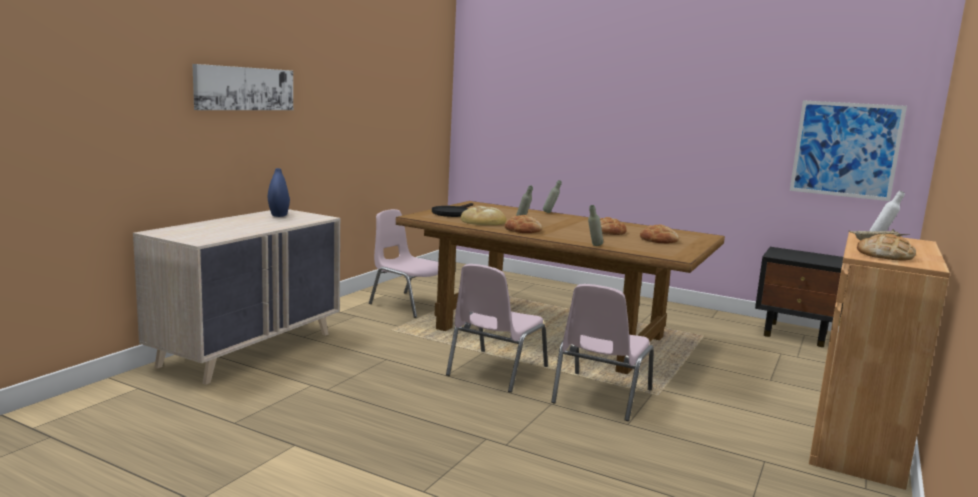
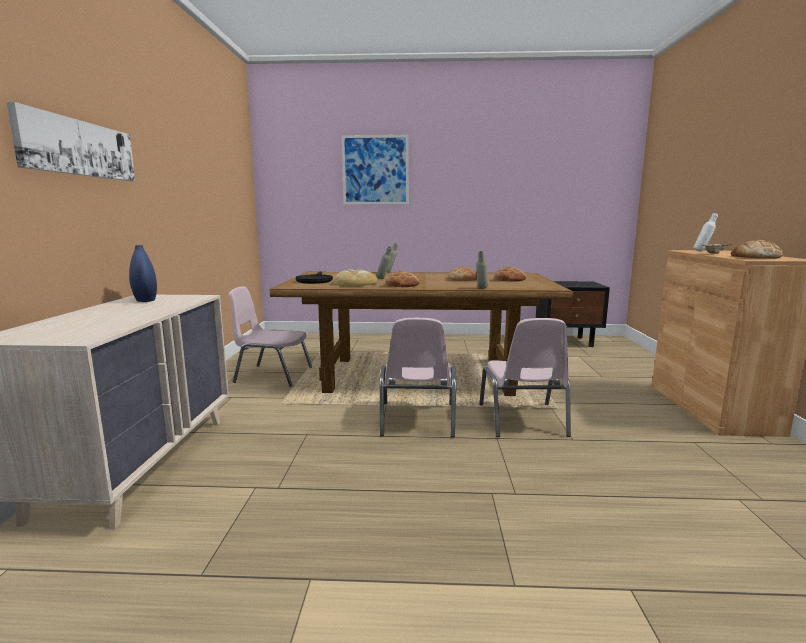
camera: 25 degrees left, 0 degrees up
(845, 150) = (582, 204): picture -> picture (375, 170)

